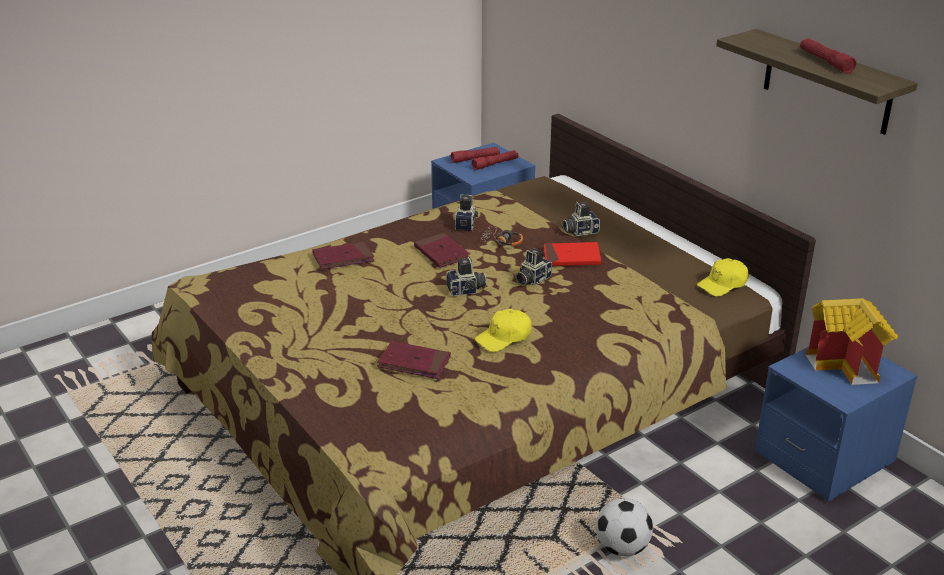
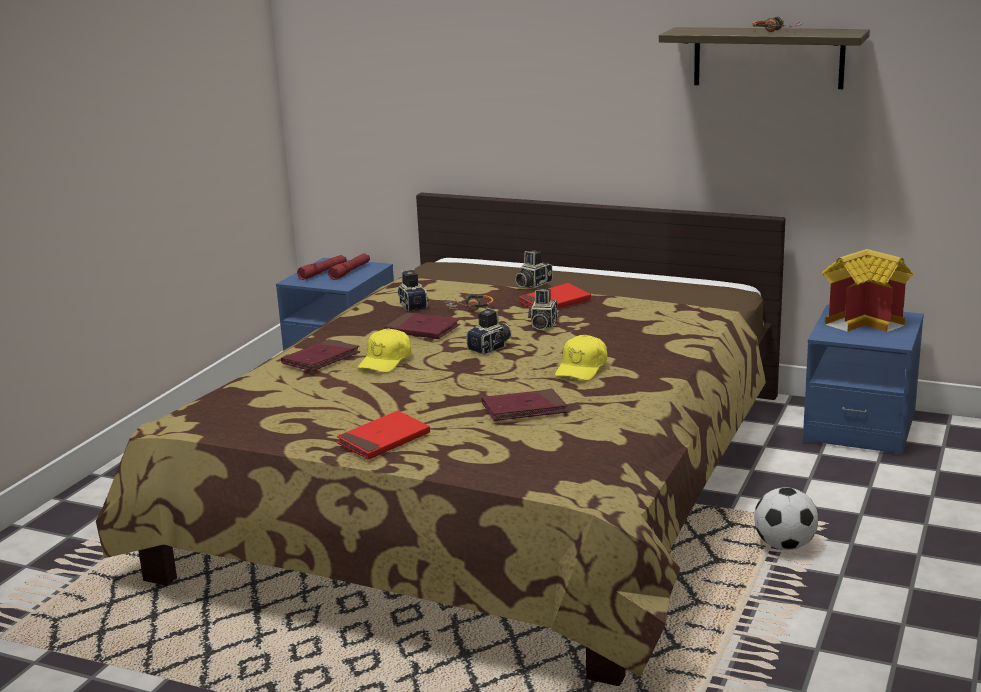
camera: 30 degrees left, 10 degrees down
(293, 354) = (384, 439): none -> red book
(723, 284) = (709, 289): yellow cap -> yellow cap (386, 361)
(825, 62) = (776, 31): red flashlight -> headphones

